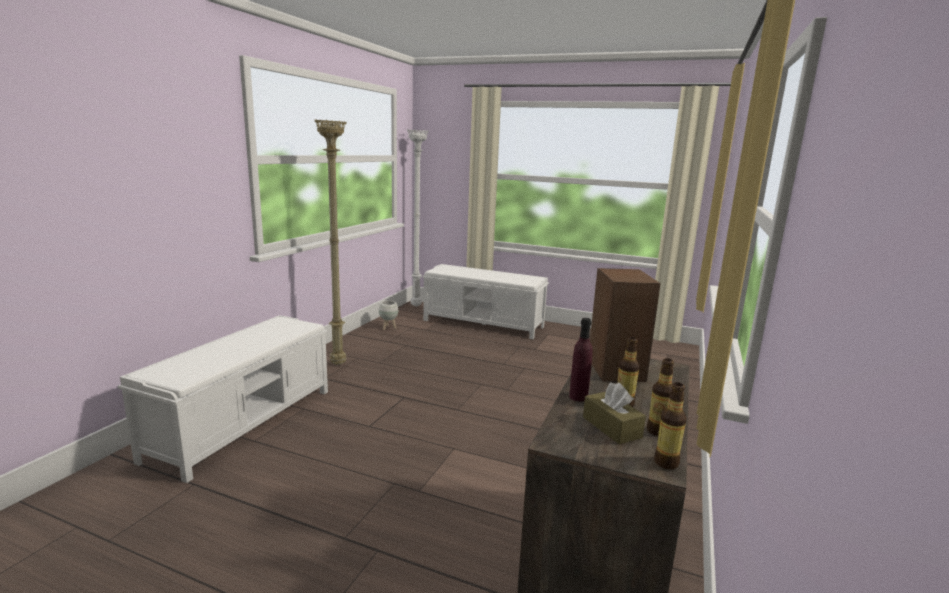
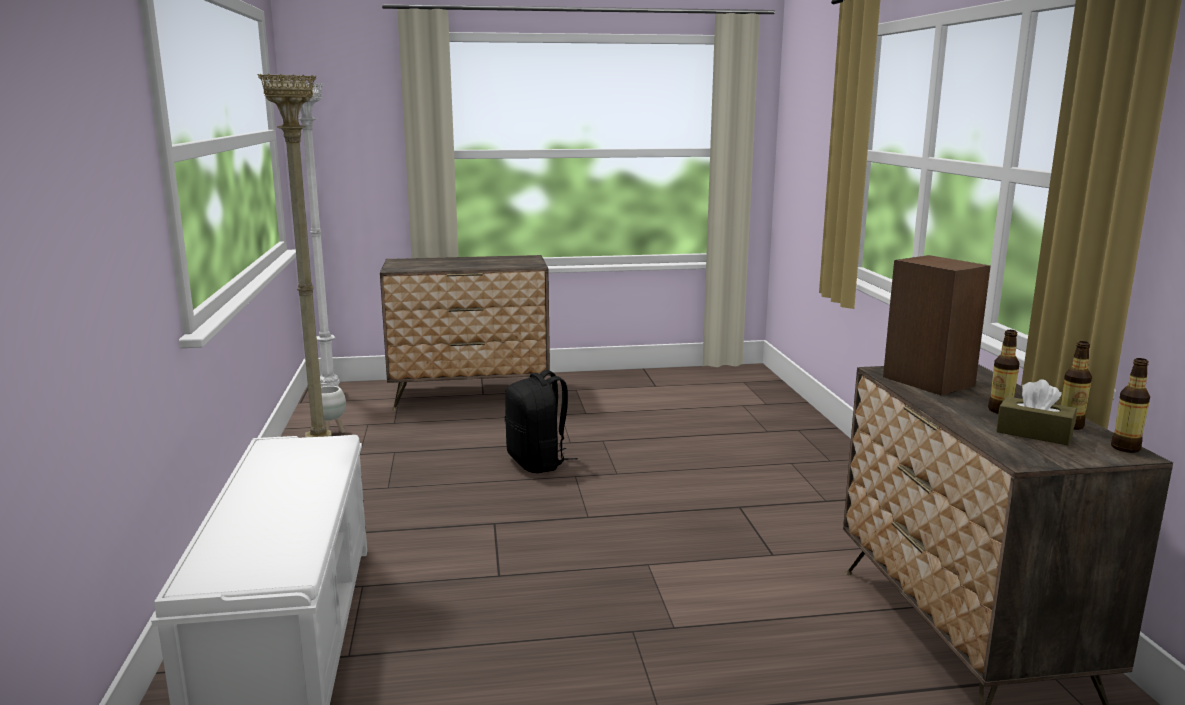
camera: 30 degrees left, 0 degrees up
(470, 370) = (538, 462): none -> black backpack
(484, 324) = (471, 395): white bench -> dresser
(578, 397) = (954, 415): purple bottle -> none

